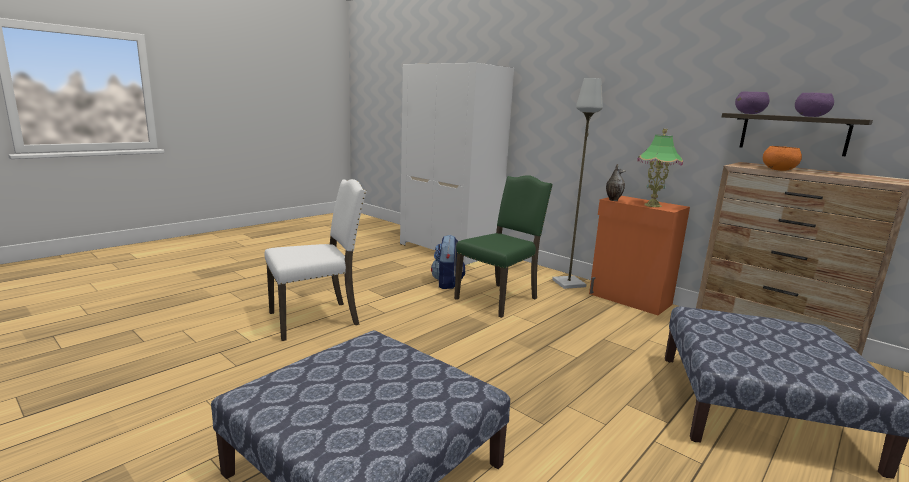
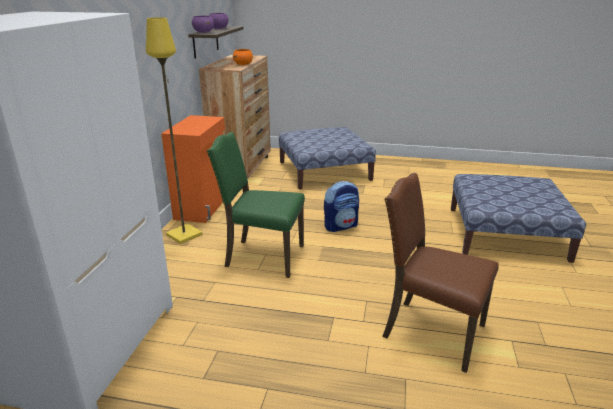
camera: 120 degrees left, 10 degrees up
(316, 319) = (430, 331): white chair -> brown chair
(447, 283) = (251, 295): backpack -> backpack (341, 226)
(569, 283) = (184, 234): grey floor lamp -> yellow floor lamp
(613, 200) = (196, 132): vase -> none
(652, 205) = (205, 122): table lamp -> none

